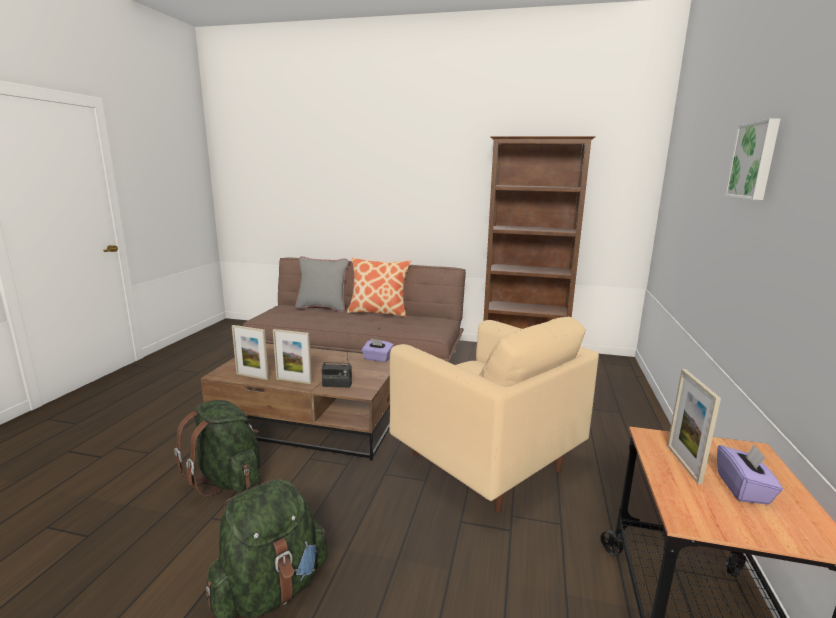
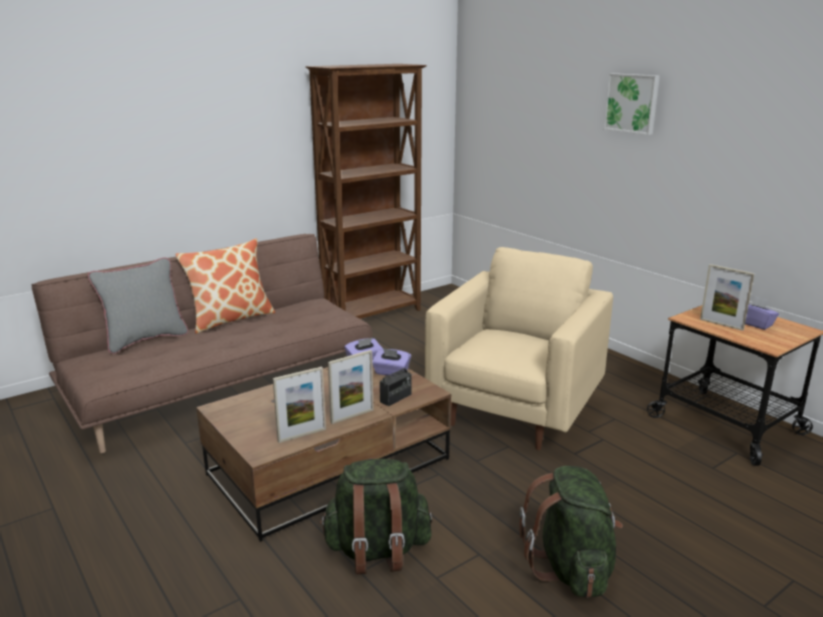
camera: 50 degrees left, 5 degrees up
(374, 371) = (391, 372): none -> purple tissue box
(484, 462) = (515, 411): beige armchair -> beige armchair turned 60 degrees counterclockwise

